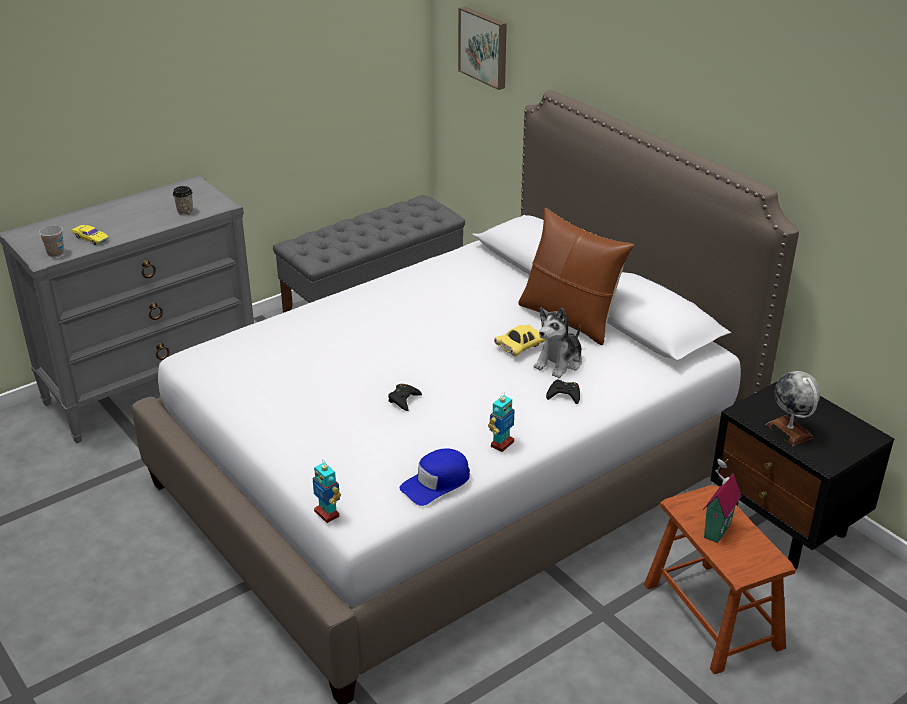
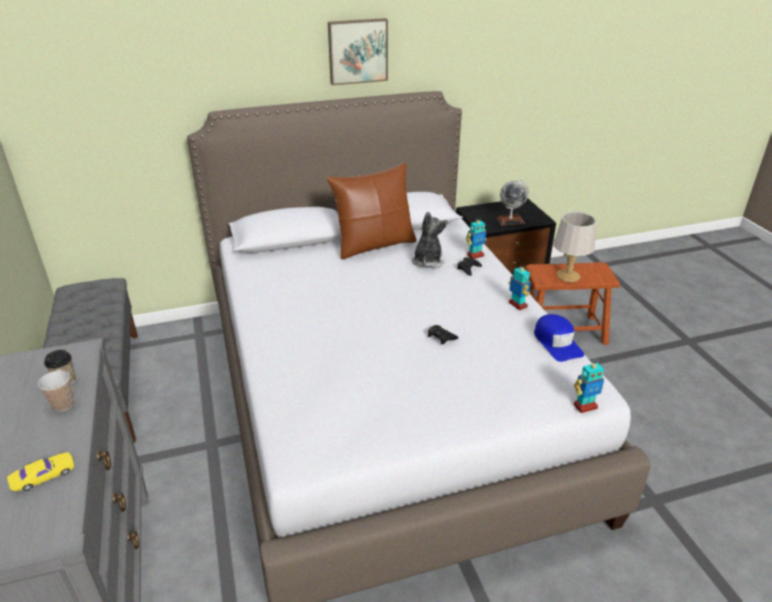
camera: 70 degrees left, 0 degrees up
(55, 253) = (51, 519): cup -> cup (63, 405)
(484, 47) = (93, 113): picture -> picture (357, 51)
(520, 347) = (398, 271): yellow toy car -> none
(559, 362) = (427, 261): plush toy -> plush toy turned 135 degrees counterclockwise
(602, 395) = (475, 255): none -> toy robot
(715, 529) = (568, 276): toy house -> grey table lamp

